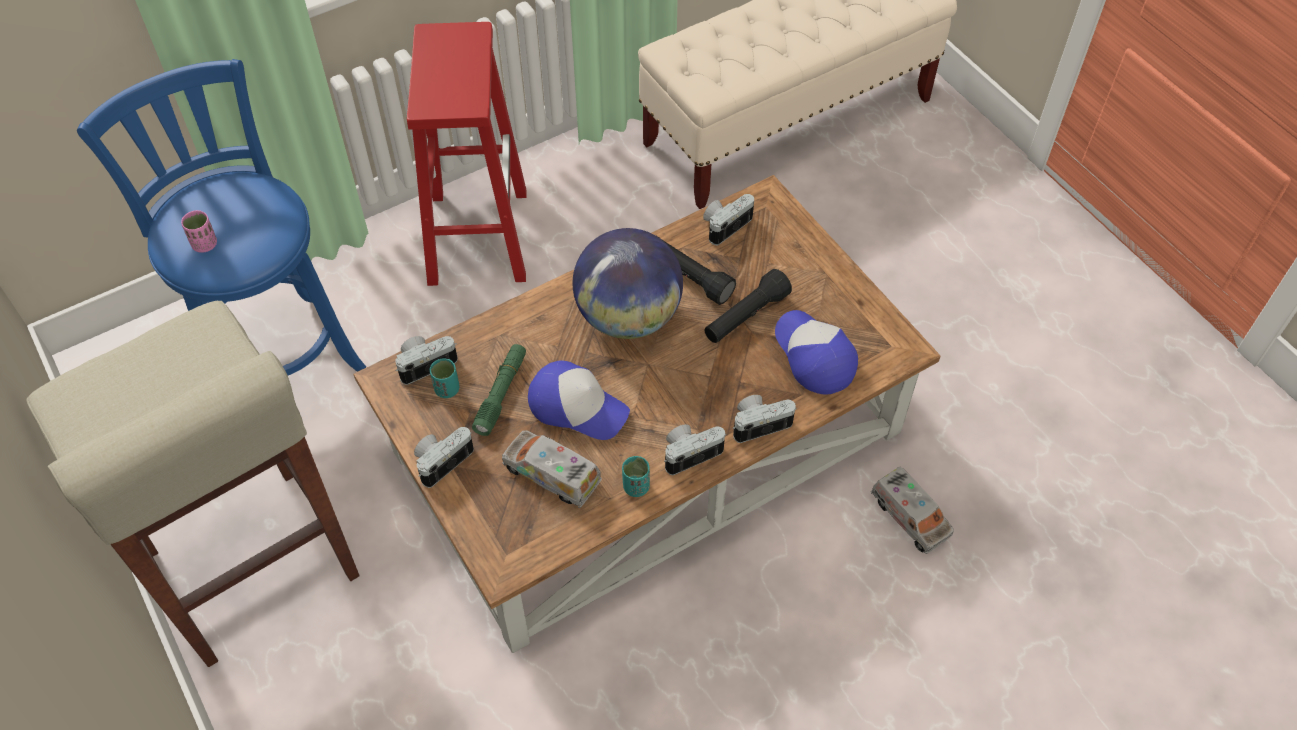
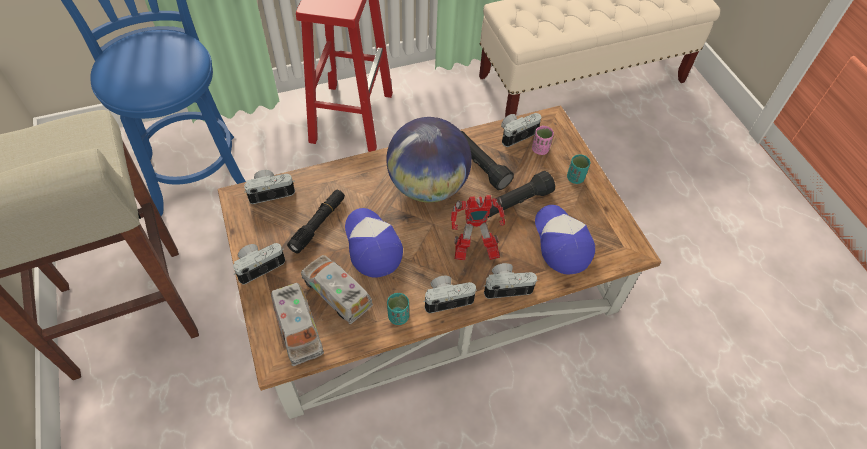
camera: 10 degrees right, 0 degrees up
(205, 244) = (128, 74): pink cup -> pink cup (540, 149)
(447, 389) = (280, 213): turquoise cup -> turquoise cup (575, 178)
(501, 394) = (318, 224): green flashlight -> black flashlight
(577, 407) = (371, 245): cap -> cap turned 150 degrees counterclockwise
(708, 390) = (473, 252): none -> toy robot
(910, 517) = (612, 378): toy truck -> toy truck (298, 329)

